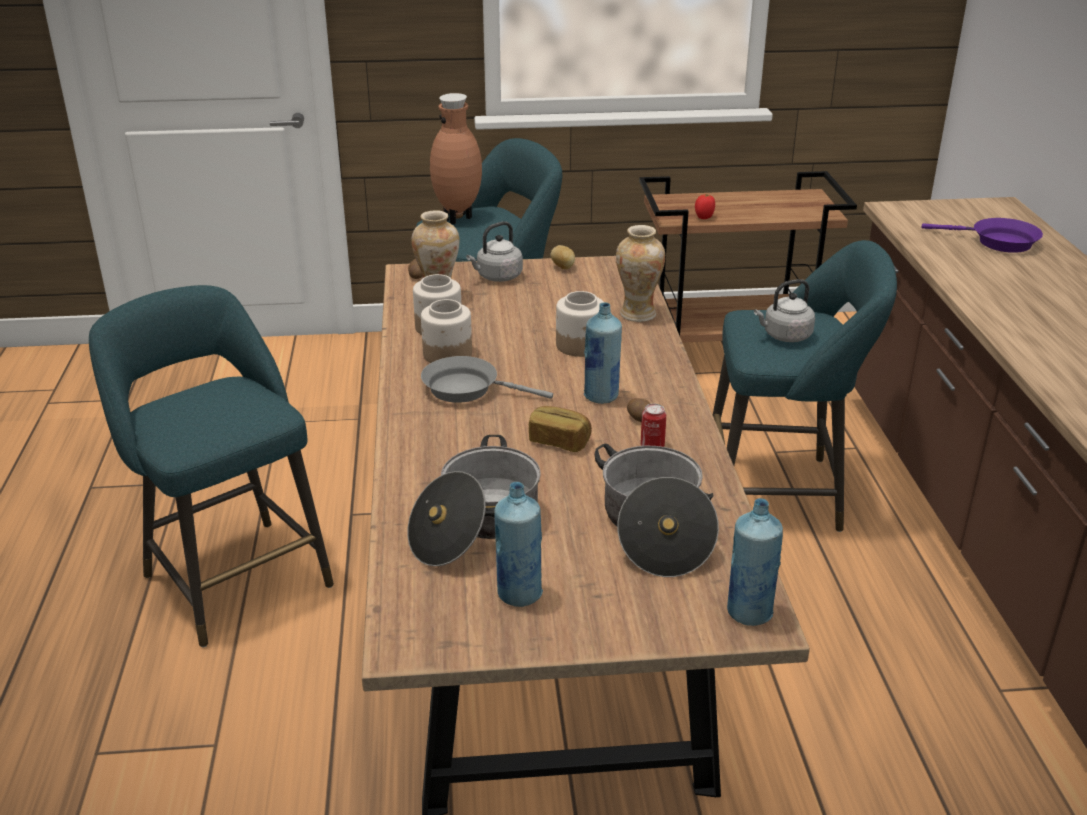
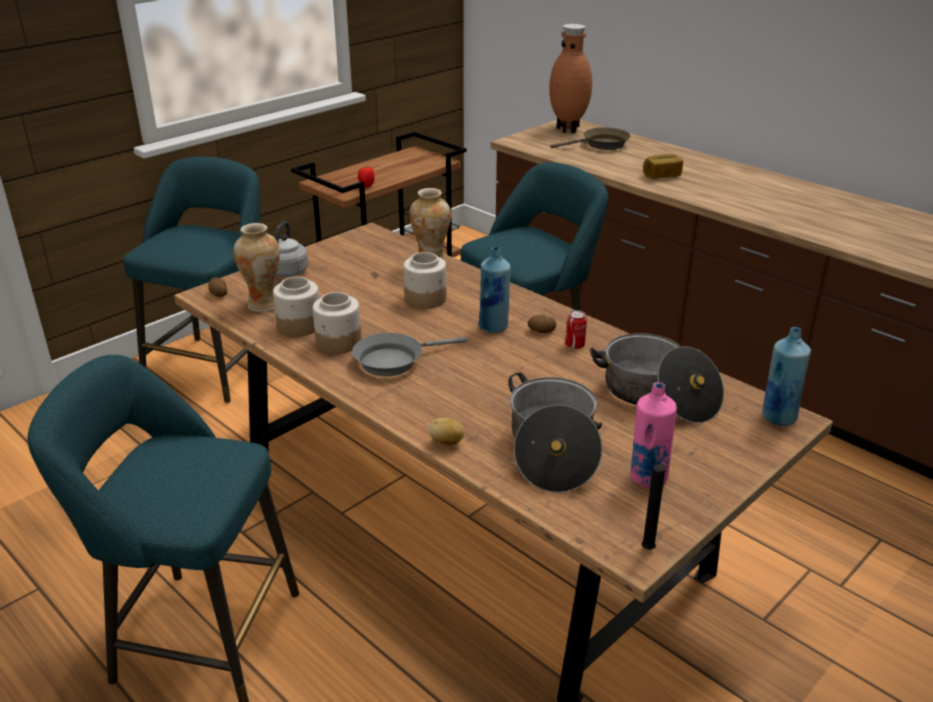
camera: 40 degrees left, 0 degrees up
(417, 651) = (649, 551): none -> black candle
(459, 219) = (166, 243): brown vase -> brown vase (569, 129)
(519, 594) = (648, 478): blue bottle -> pink bottle
(559, 441) = (514, 368): bread -> bread (661, 175)
(563, 267) = (327, 249): potato -> potato (447, 442)
(784, 336) = (526, 248): grey kettle -> none
(998, 242) = (601, 145): purple frying pan -> brown frying pan

